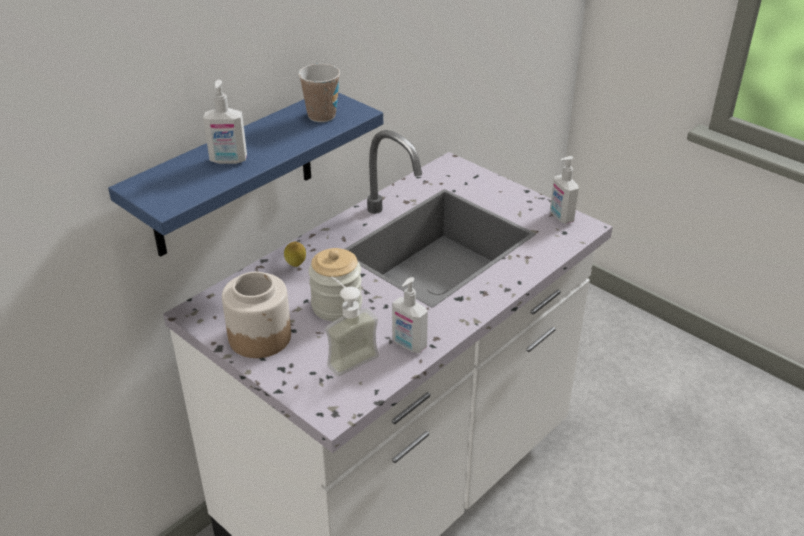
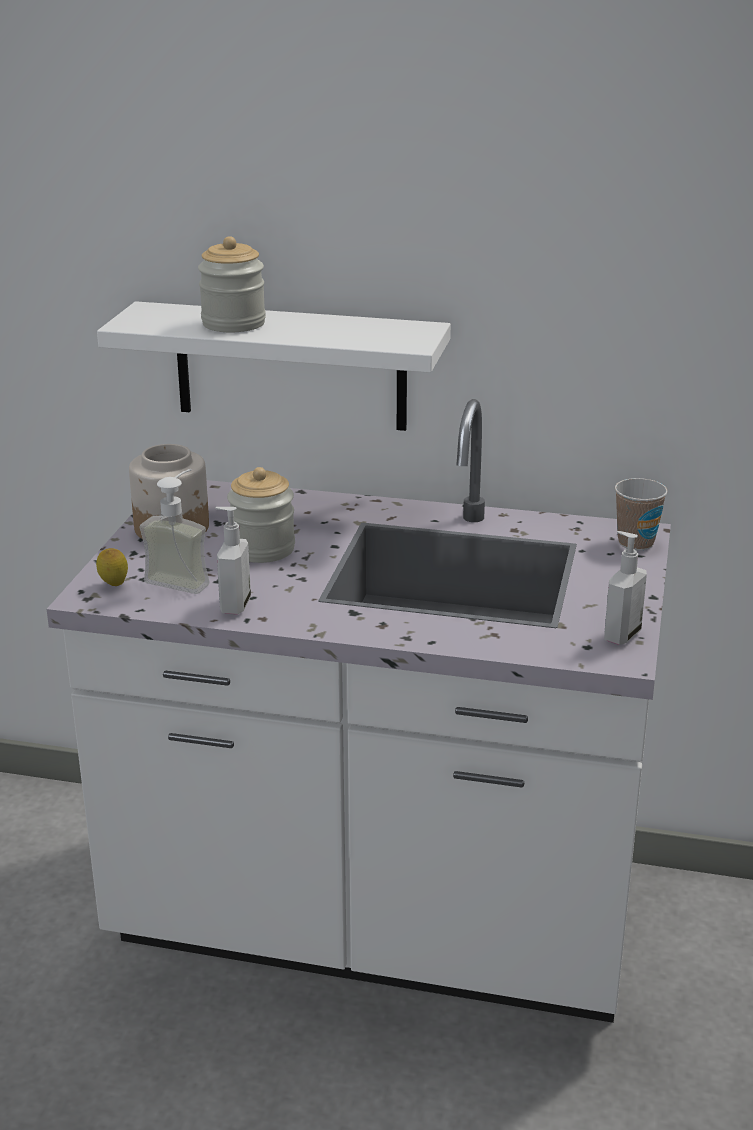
camera: 60 degrees right, 10 degrees down
(228, 160) = (233, 323): soap dispenser -> jar
(233, 174) = (290, 366): blue shelf -> white shelf
(296, 266) = (309, 509): lemon -> lemon (114, 585)
(321, 116) = (378, 333): cup -> cup (636, 543)

